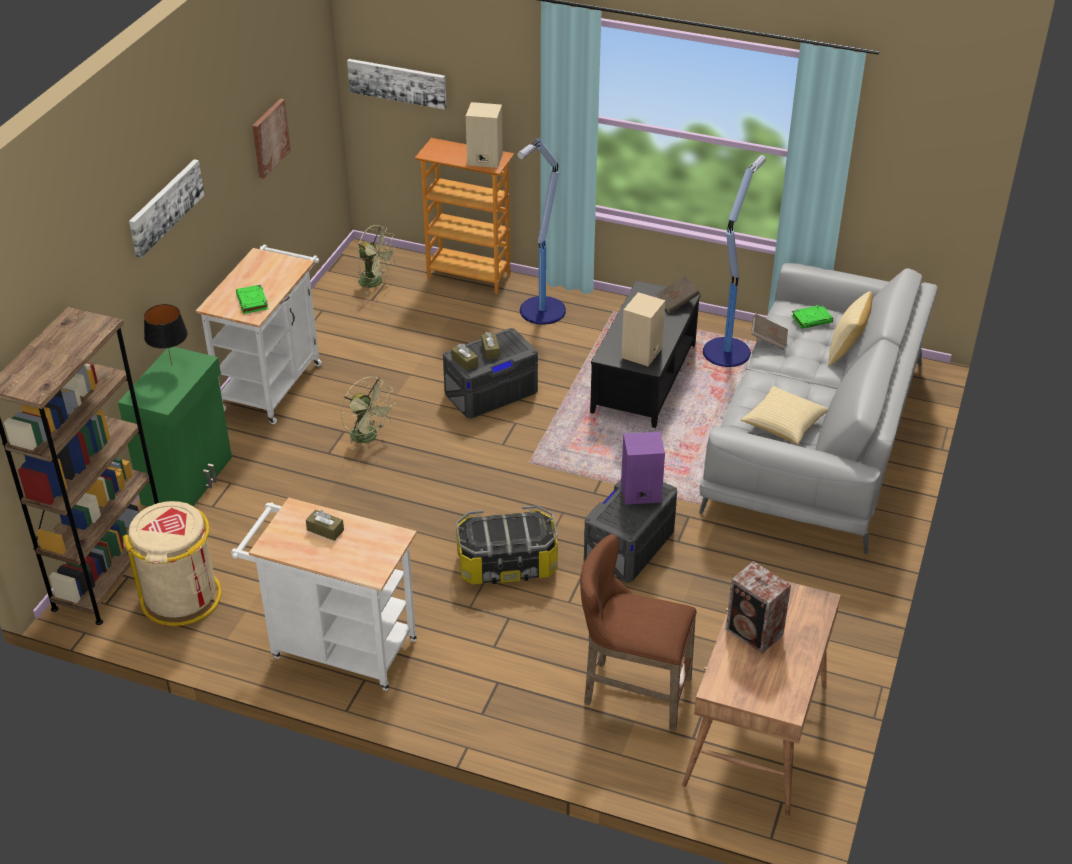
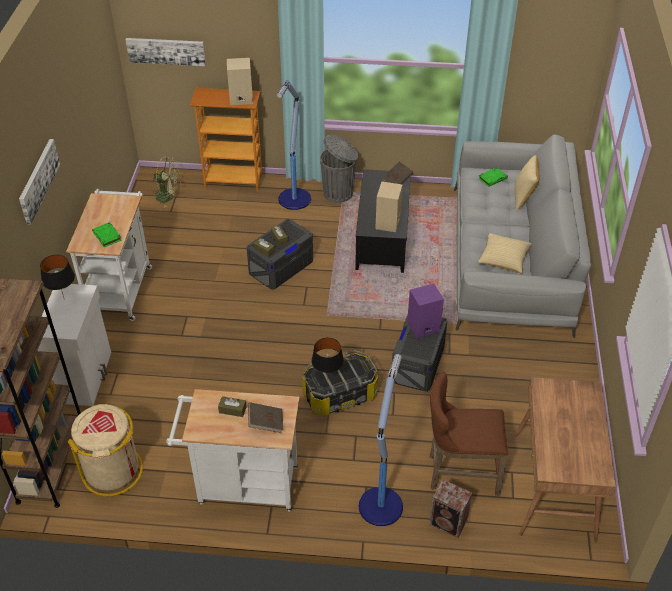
camera: 15 degrees left, 5 degrees up
(189, 480) = (85, 377): green cabinet -> white cabinet
(269, 138) = (88, 109): picture -> none
(369, 437) = (206, 317): green fan -> none
(486, 534) = (327, 379): none -> black table lamp
(606, 313) = (339, 193): none -> grey trash can
(727, 351) = (430, 207): floor lamp -> floor lamp (380, 504)
(755, 633) = (557, 423): speaker -> speaker (449, 523)
(768, 339) = (469, 198): brown book -> brown book (266, 423)

